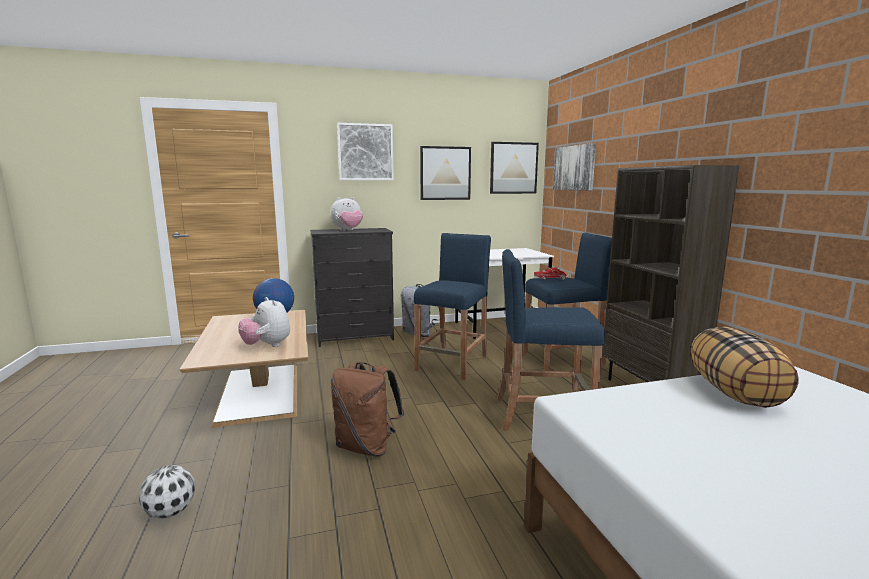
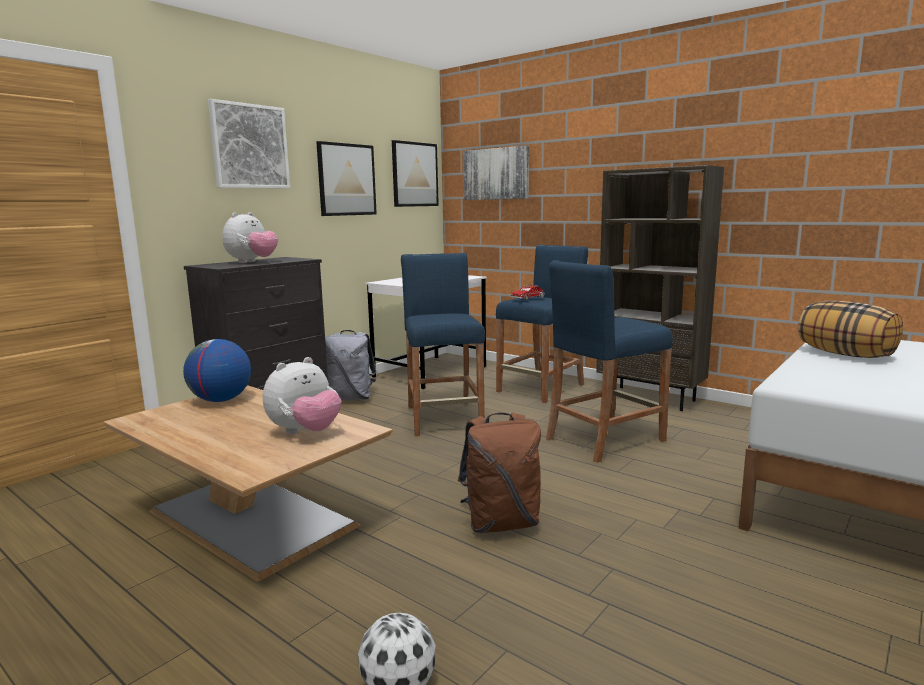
camera: 35 degrees left, 0 degrees up
(267, 346) = (305, 432): plush toy -> plush toy turned 60 degrees counterclockwise

